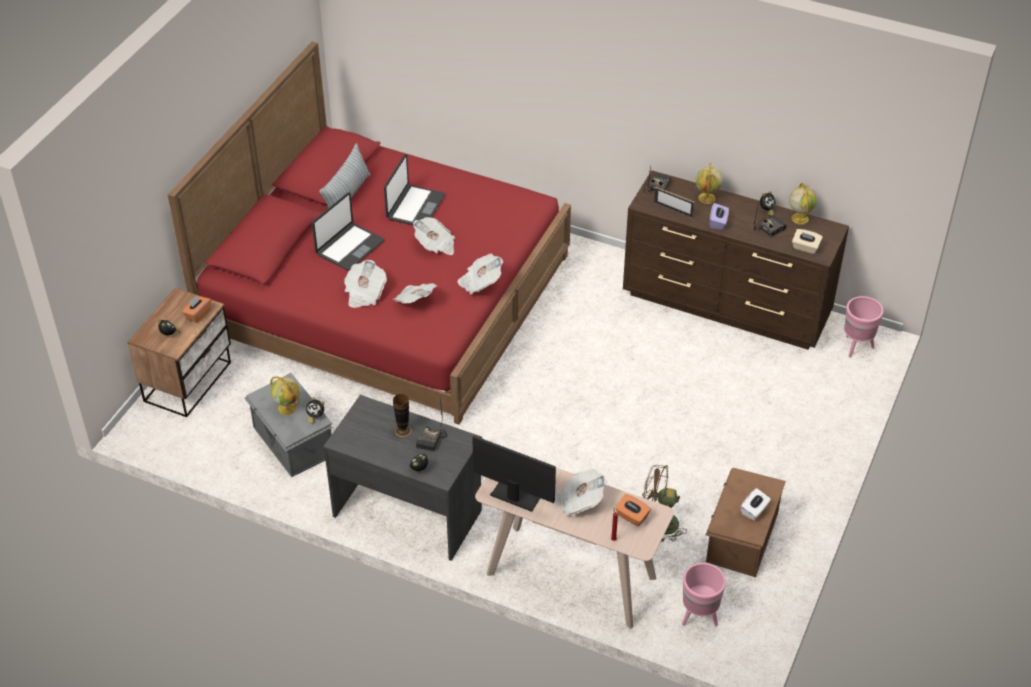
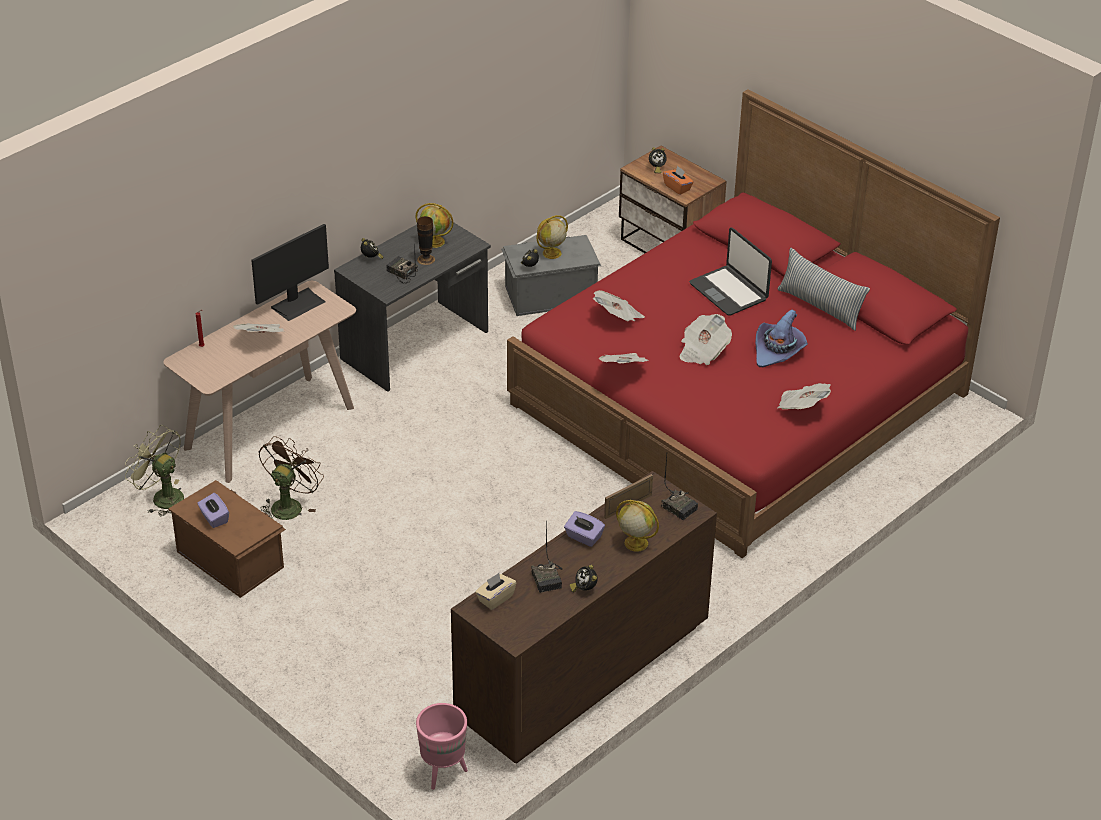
camera: 110 degrees right, 5 degrees down
(364, 293) = (648, 288): newspaper -> newspaper (802, 407)
(415, 207) = (778, 350): laptop -> purple hat
(632, 517) = (218, 365): orange tissue box -> none
(699, 616) = (162, 497): pink planter -> green fan
(754, 511) = (214, 518): white tissue box -> purple tissue box
(799, 218) = (553, 614): globe -> globe (435, 241)

